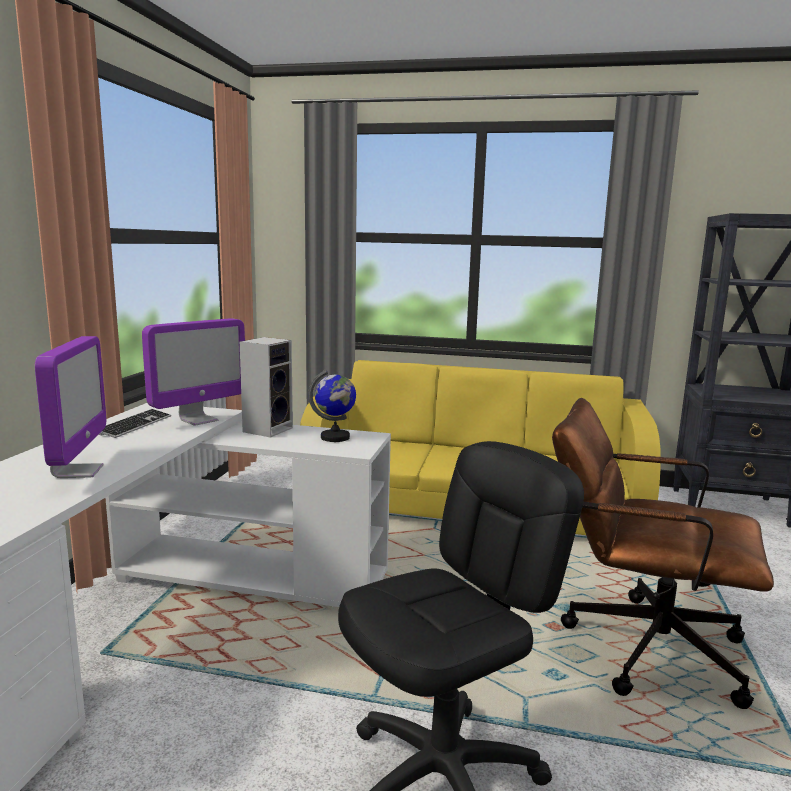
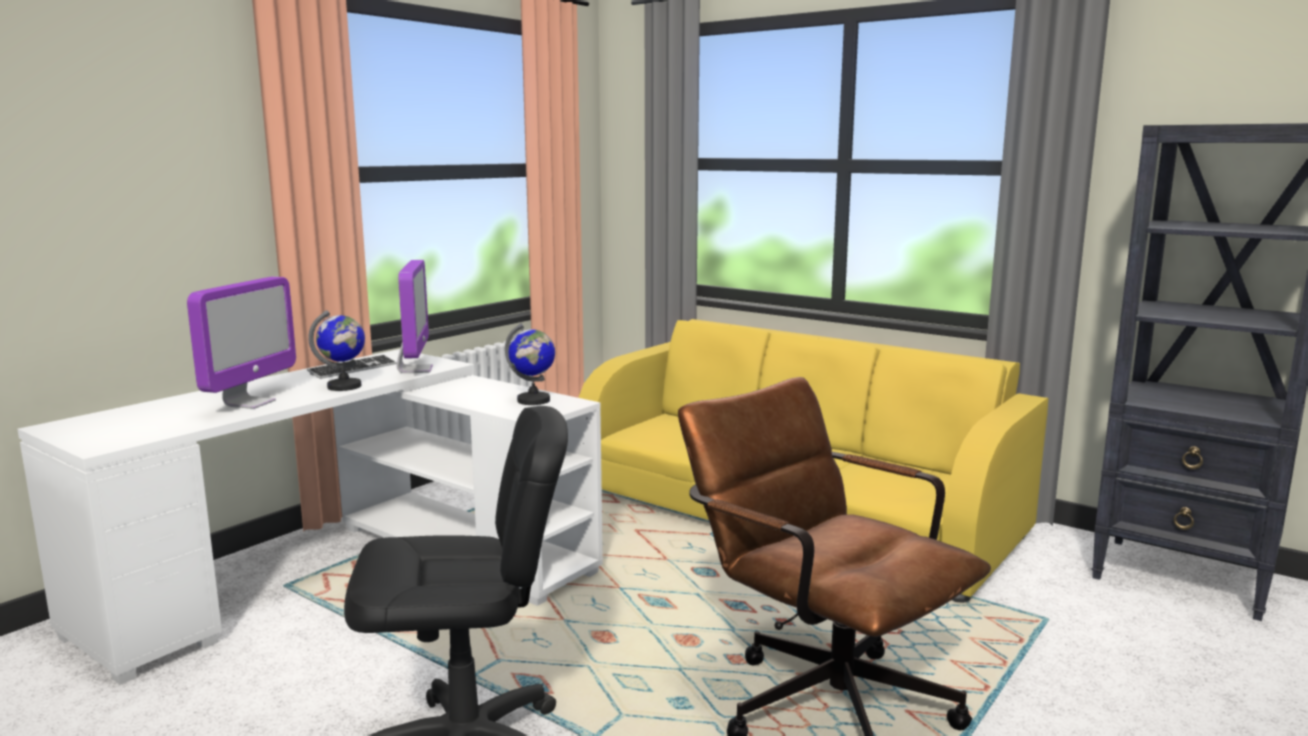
camera: 25 degrees right, 0 degrees up
(155, 443) = (344, 386): none -> globe
(198, 420) = (415, 370): monitor -> monitor turned 75 degrees counterclockwise
(268, 429) = (481, 386): speaker -> none

